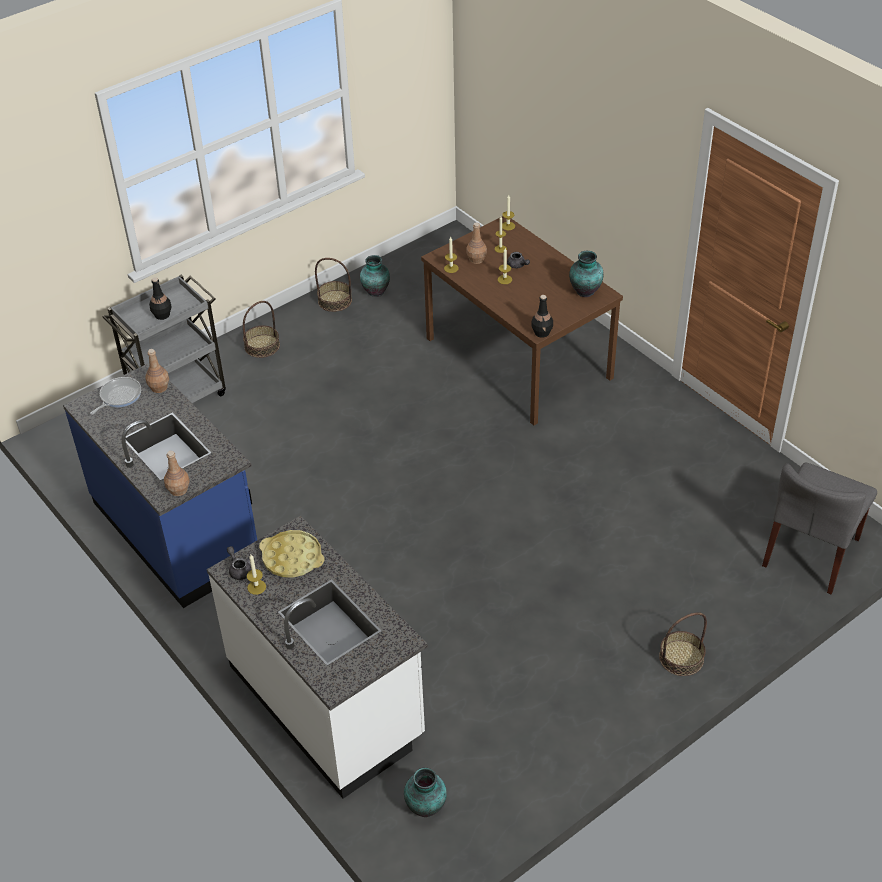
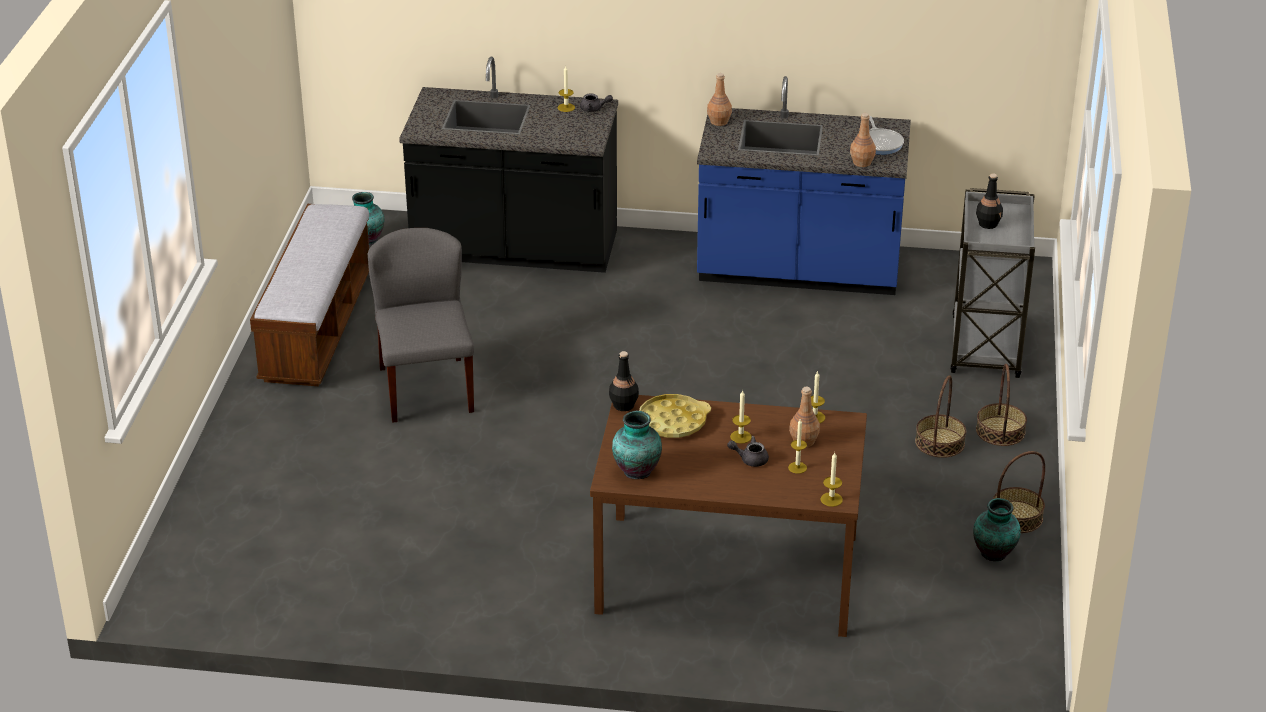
camera: 135 degrees right, 10 degrees down
(292, 558) = (567, 130): yellow tray -> yellow tray (672, 422)
(327, 701) = (515, 249): white counter -> black counter
(563, 720) = (317, 327): none -> bench
(681, 658) = (258, 410): basket -> basket (939, 442)
(811, 553) = (202, 554): grey chair -> grey chair (425, 389)

